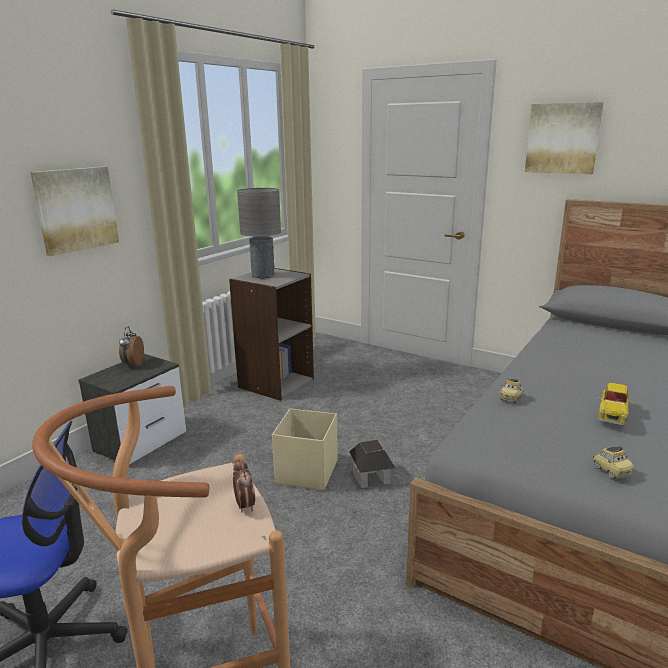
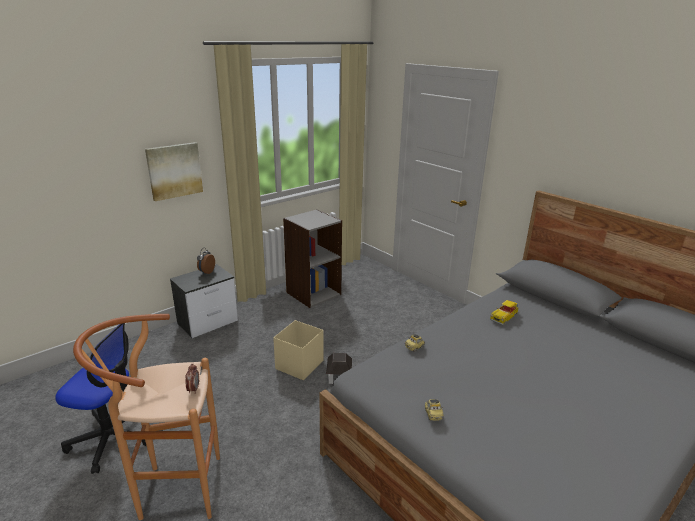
camera: 15 degrees right, 5 degrees up
(263, 275) = (307, 218): grey table lamp -> none
(562, 138) = (540, 141): picture -> none
(613, 412) = (472, 372): toy car -> toy car (504, 317)

